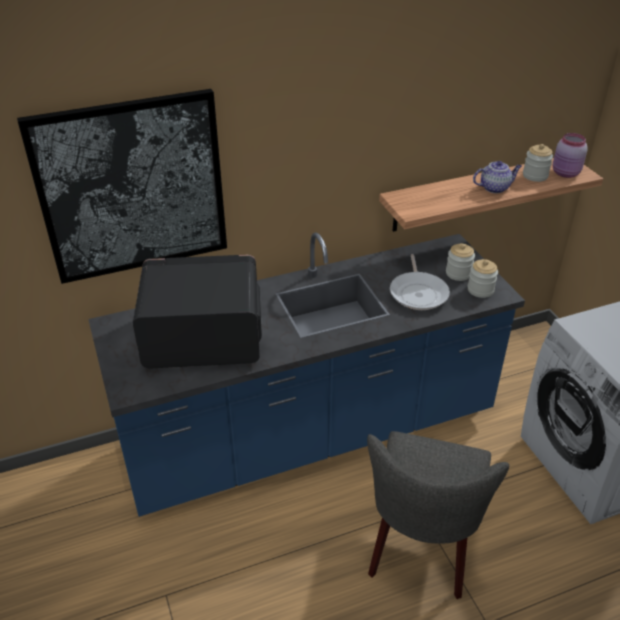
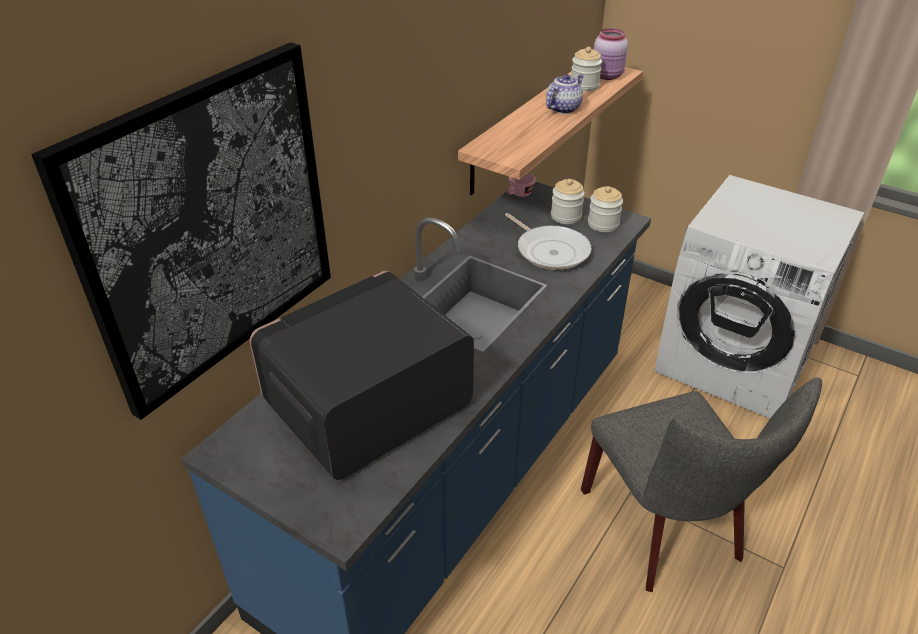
camera: 35 degrees left, 0 degrees up
(441, 245) = (519, 194): none -> pink cup

